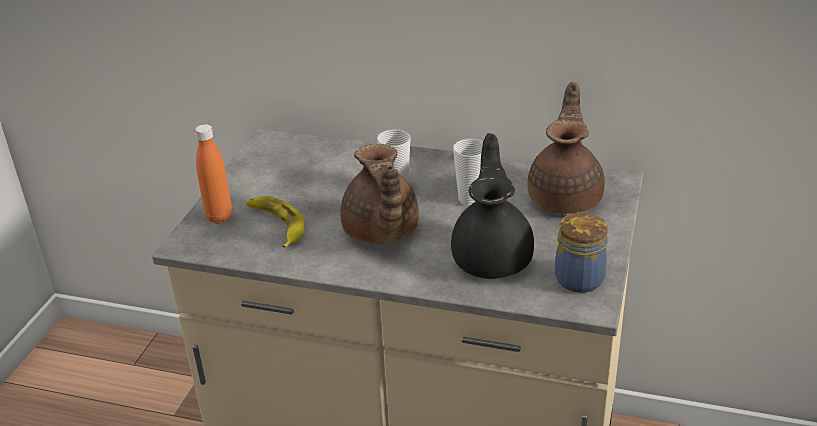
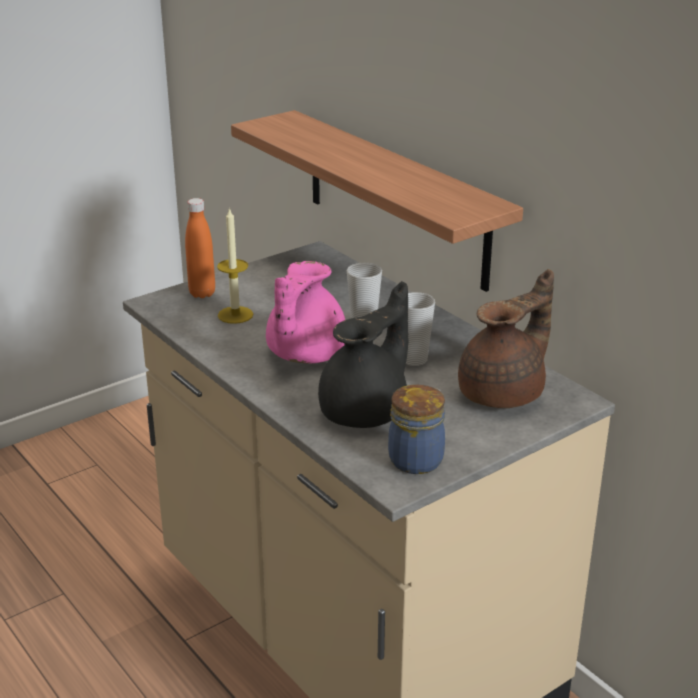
camera: 35 degrees right, 5 degrees down
(277, 224) = (235, 315): banana -> candle
(350, 65) = (395, 198): none -> shelf
(380, 233) = (303, 354): brown teapot -> pink teapot

